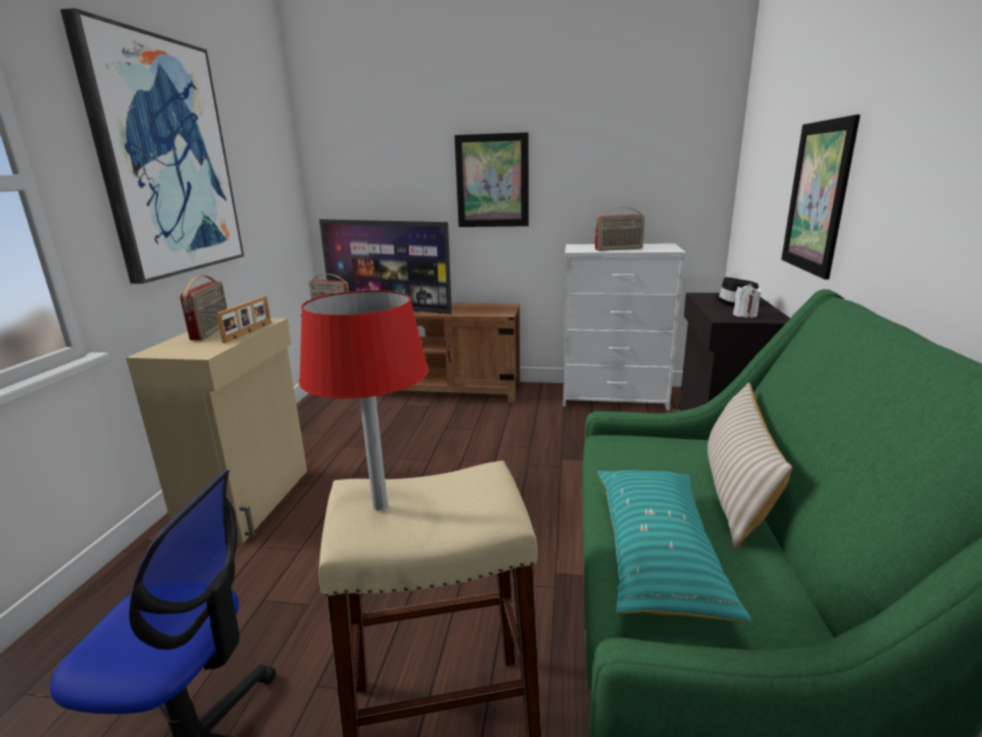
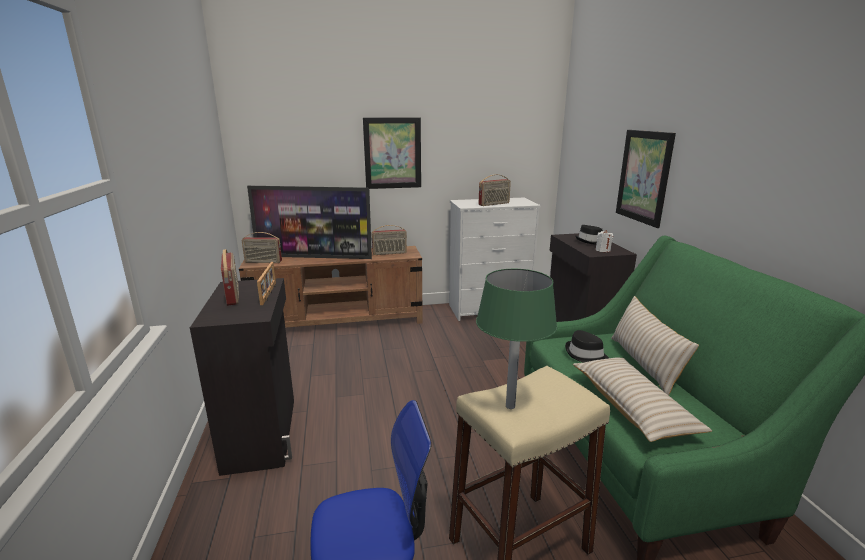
camera: 20 degrees left, 0 degrees up
(165, 158) = (167, 148): picture -> none
(250, 501) = (263, 433): beige cabinet -> black cabinet
(380, 506) = (510, 406): red table lamp -> green table lamp
(479, 309) = (389, 253): none -> radio
(646, 465) = (585, 355): none -> black hat
(657, 553) = (632, 407): turquoise pillow -> beige pillow

